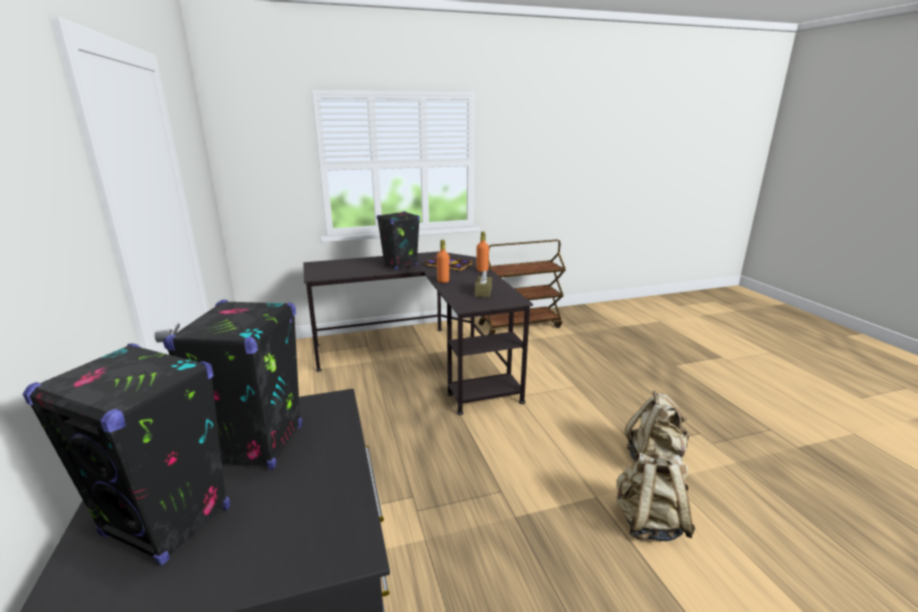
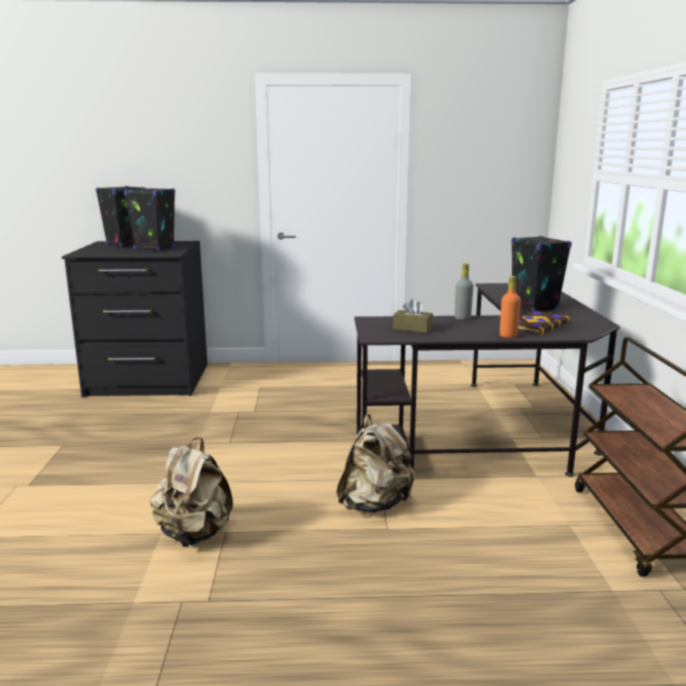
camera: 105 degrees right, 5 degrees down
(443, 281) = (462, 318): orange bottle -> grey bottle
(648, 523) = (128, 498): beige backpack -> beige backpack (375, 504)

